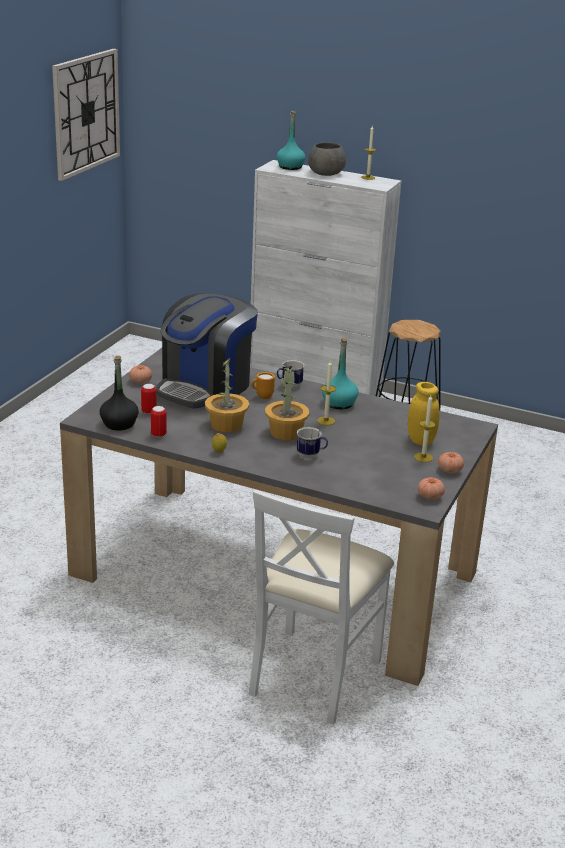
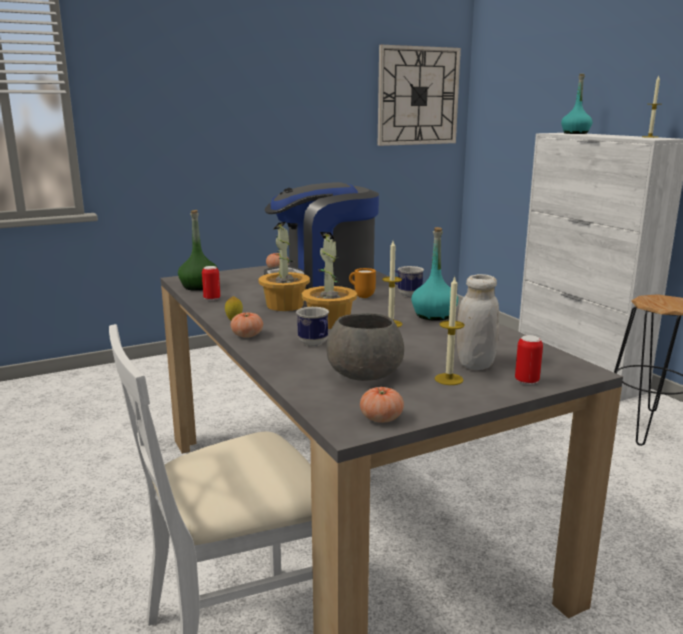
camera: 40 degrees right, 10 degrees down
(119, 424) = (199, 287): black bottle -> green bottle
(149, 411) = (240, 285): can -> can (526, 381)
(325, 173) = (605, 135): grey bowl -> grey bowl (363, 373)
(420, 440) = (475, 364): yellow jar -> white jar
(450, 470) = (462, 401): tomato -> tomato (247, 335)

